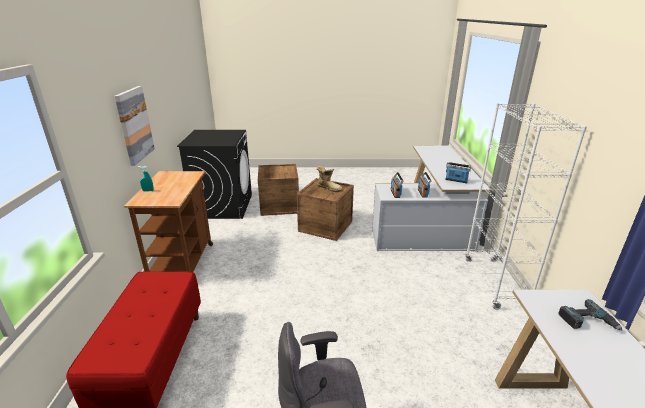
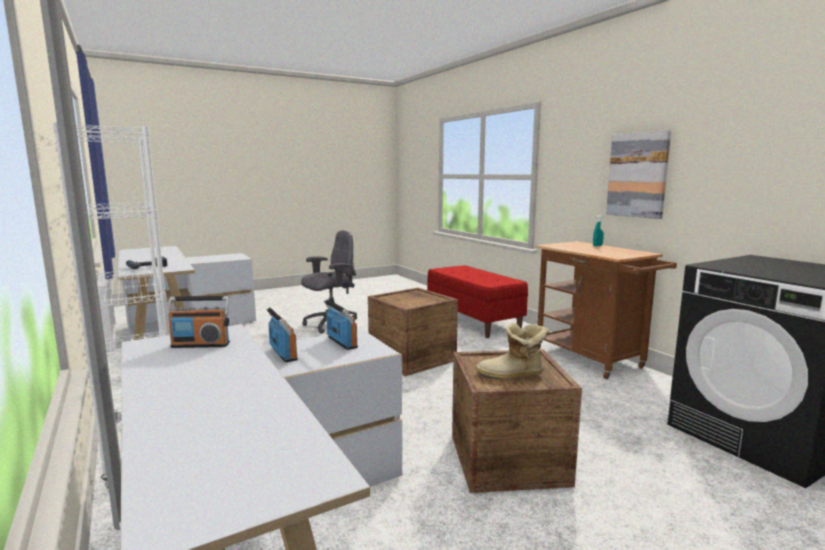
camera: 150 degrees right, 15 degrees down
(279, 205) = (682, 479): crate -> crate (412, 358)

